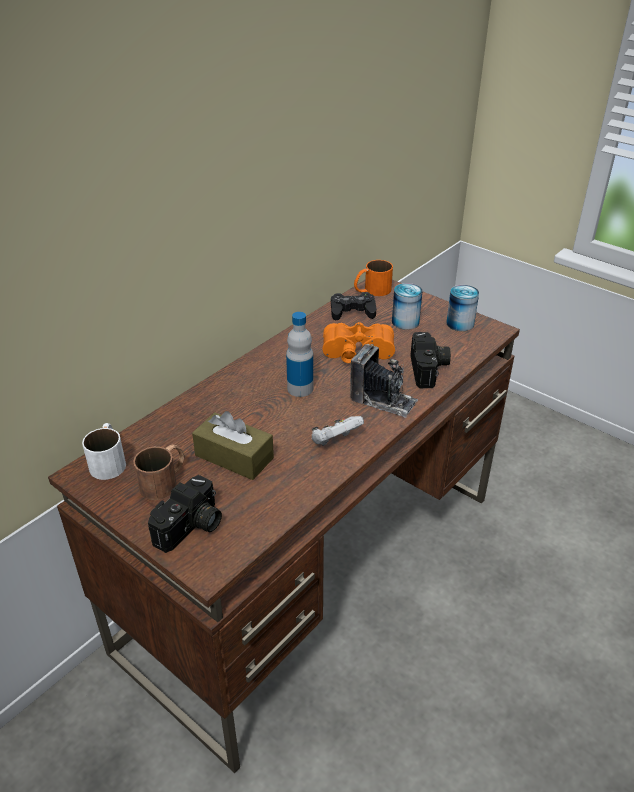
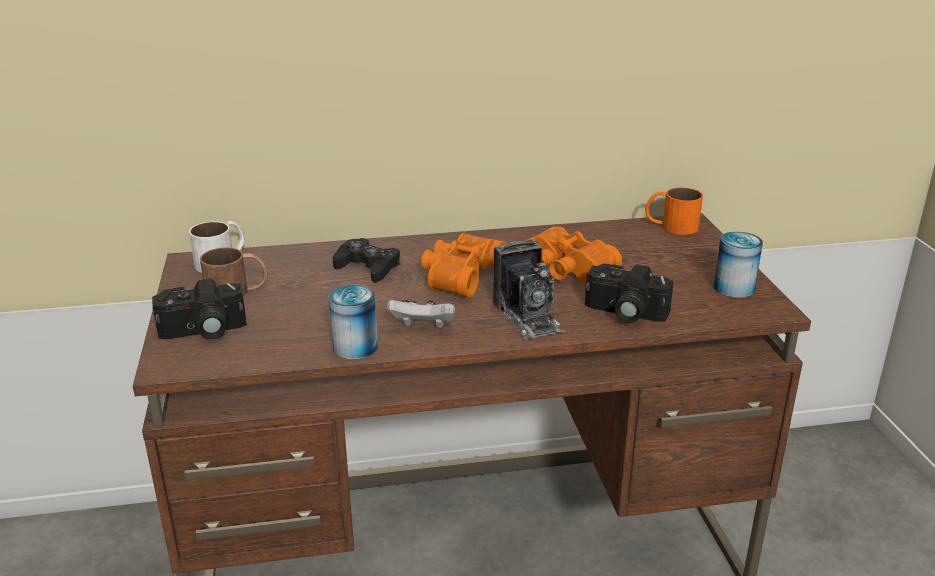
camera: 40 degrees right, 10 degrees down
(234, 457) = (317, 300): brown tissue box -> none
(300, 388) = (459, 275): bottle -> orange binoculars
(352, 311) = (618, 235): black game controller -> black game controller (368, 267)
(405, 322) = (666, 264): can -> can (355, 347)
(429, 370) = (623, 313): camera -> camera turned 75 degrees clockwise

